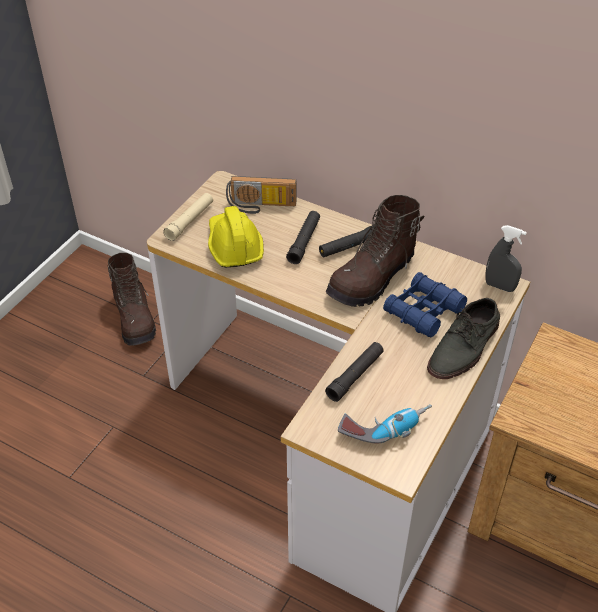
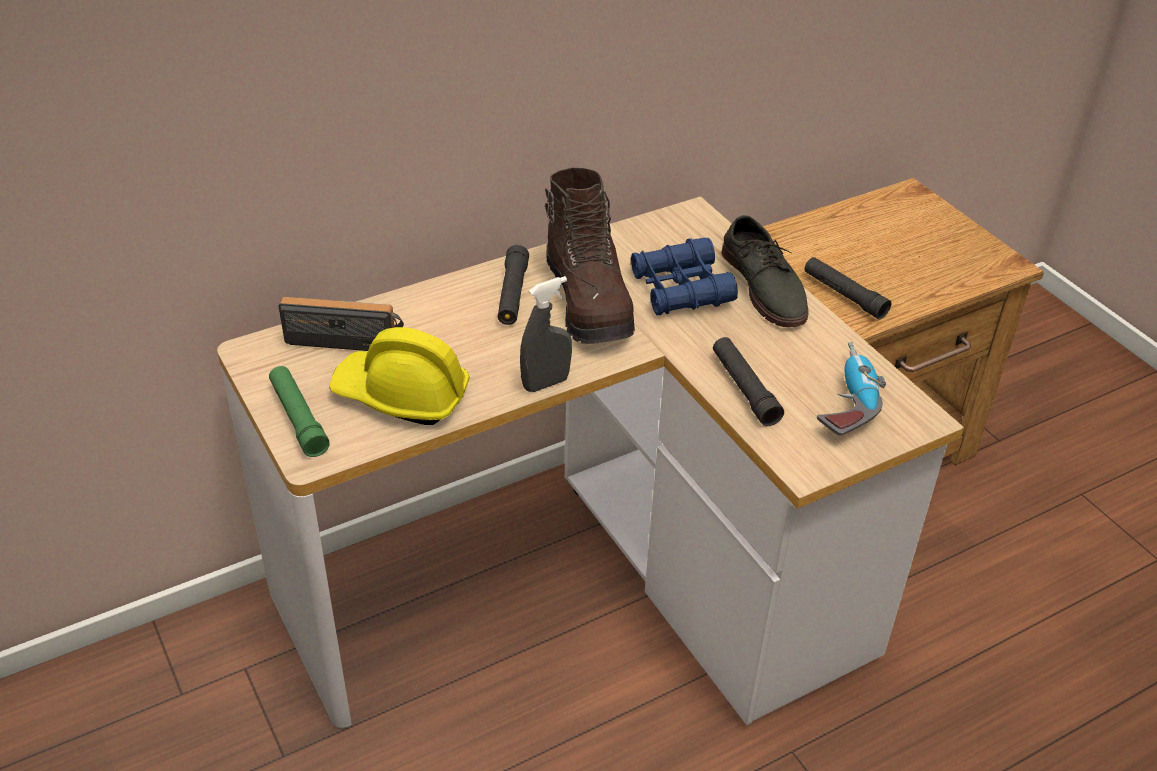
camera: 60 degrees left, 5 degrees down
(135, 318) = (154, 715): brown boot -> none
(190, 221) = (298, 418): beige flashlight -> green flashlight
(261, 206) = (347, 337): radio -> radio turned 120 degrees counterclockwise
(304, 241) = (462, 329): black flashlight -> black flashlight (844, 295)
(499, 286) = (690, 218): grey spray bottle -> grey spray bottle (545, 383)

